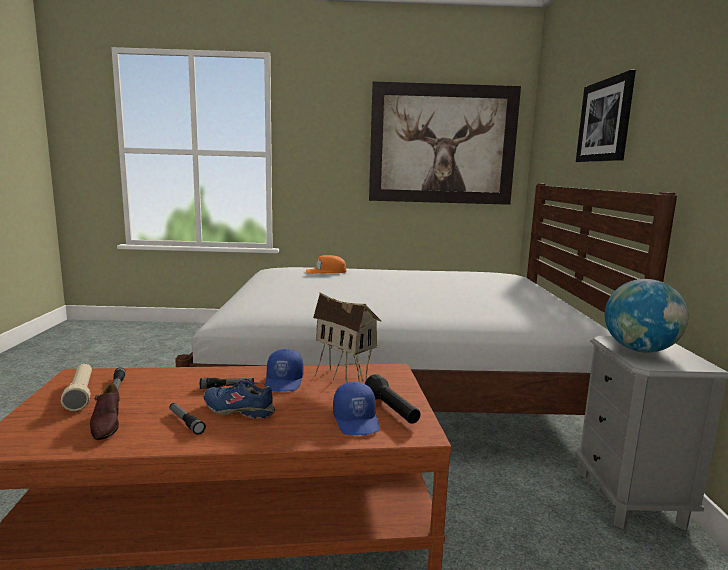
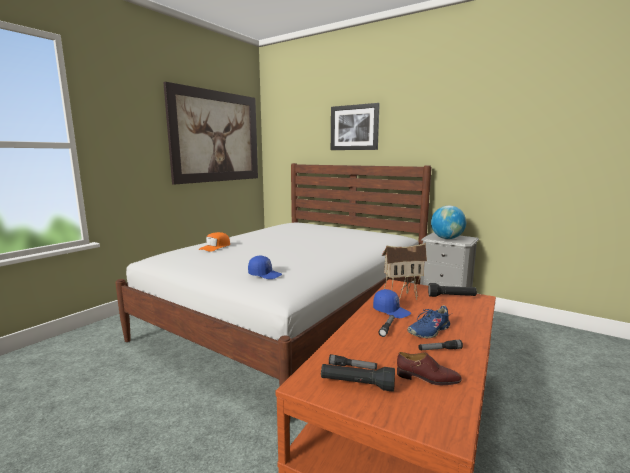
camera: 55 degrees left, 0 degrees up
(81, 394) = (357, 384): beige flashlight -> black flashlight
(357, 421) = (460, 306): blue cap -> blue cap (265, 274)

